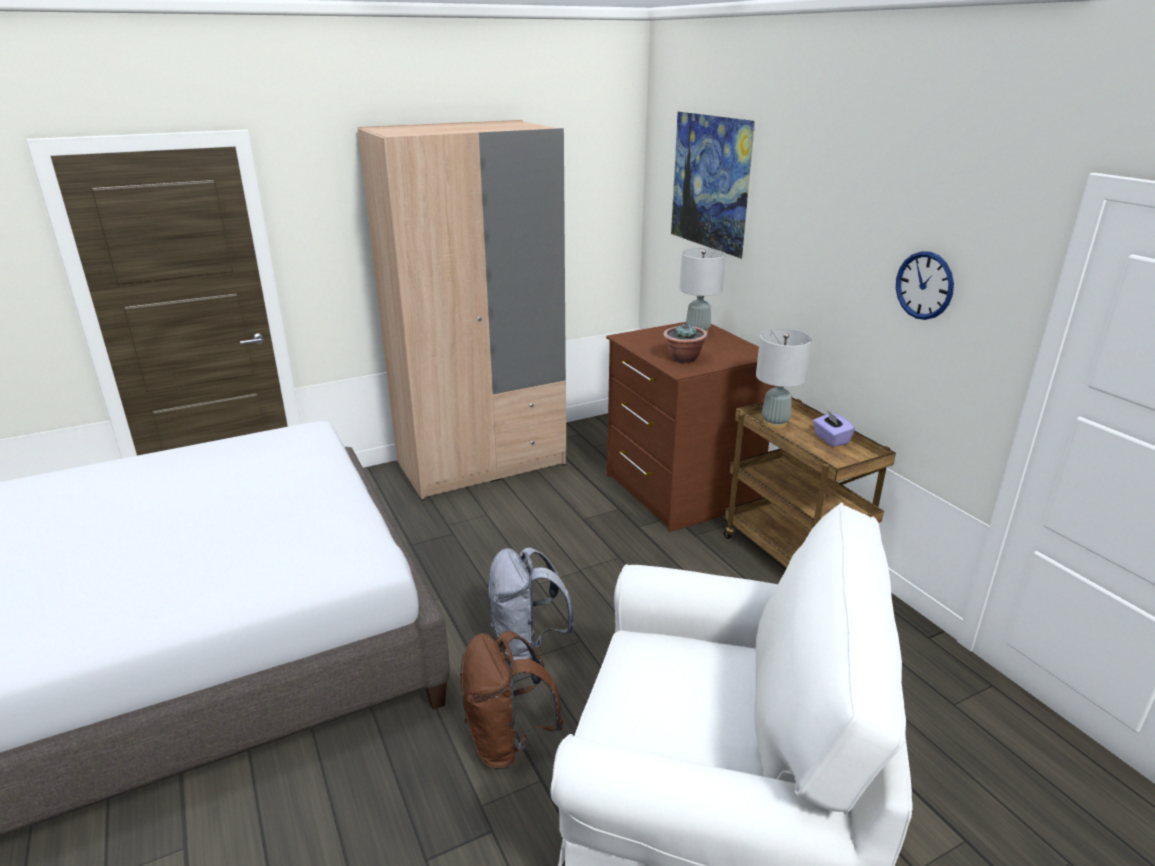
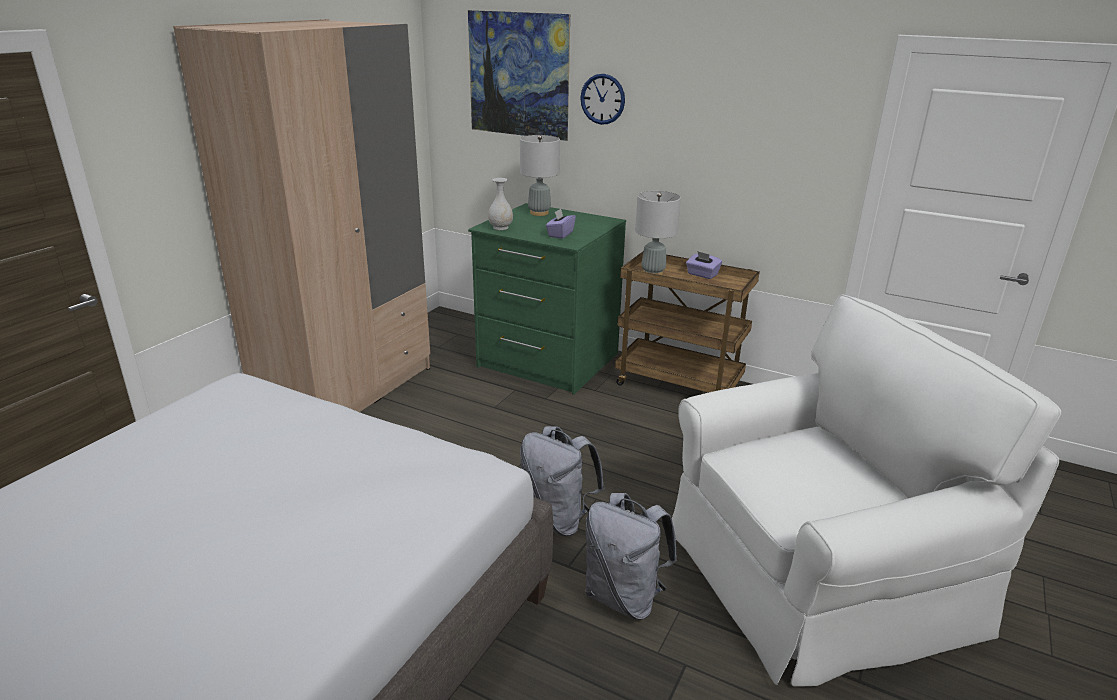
camera: 35 degrees left, 0 degrees up
(507, 741) = (624, 597): brown backpack -> grey backpack
(637, 340) = (501, 227): none -> white vase
(679, 490) = (547, 361): brown dresser -> green dresser
(683, 359) = (560, 234): potted plant -> purple tissue box
(924, 285) = (766, 135): wall clock -> wall clock (602, 99)

